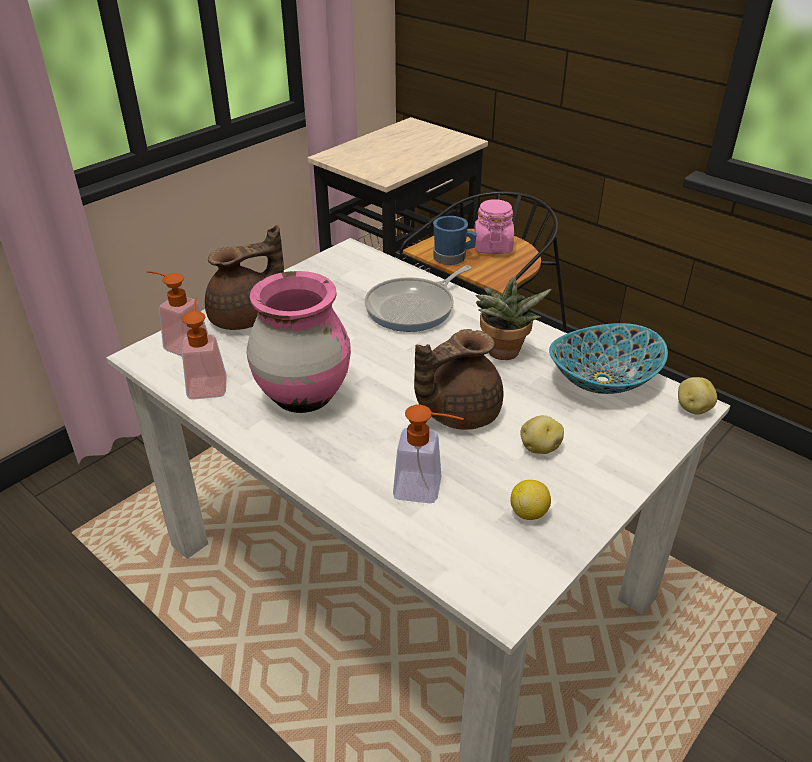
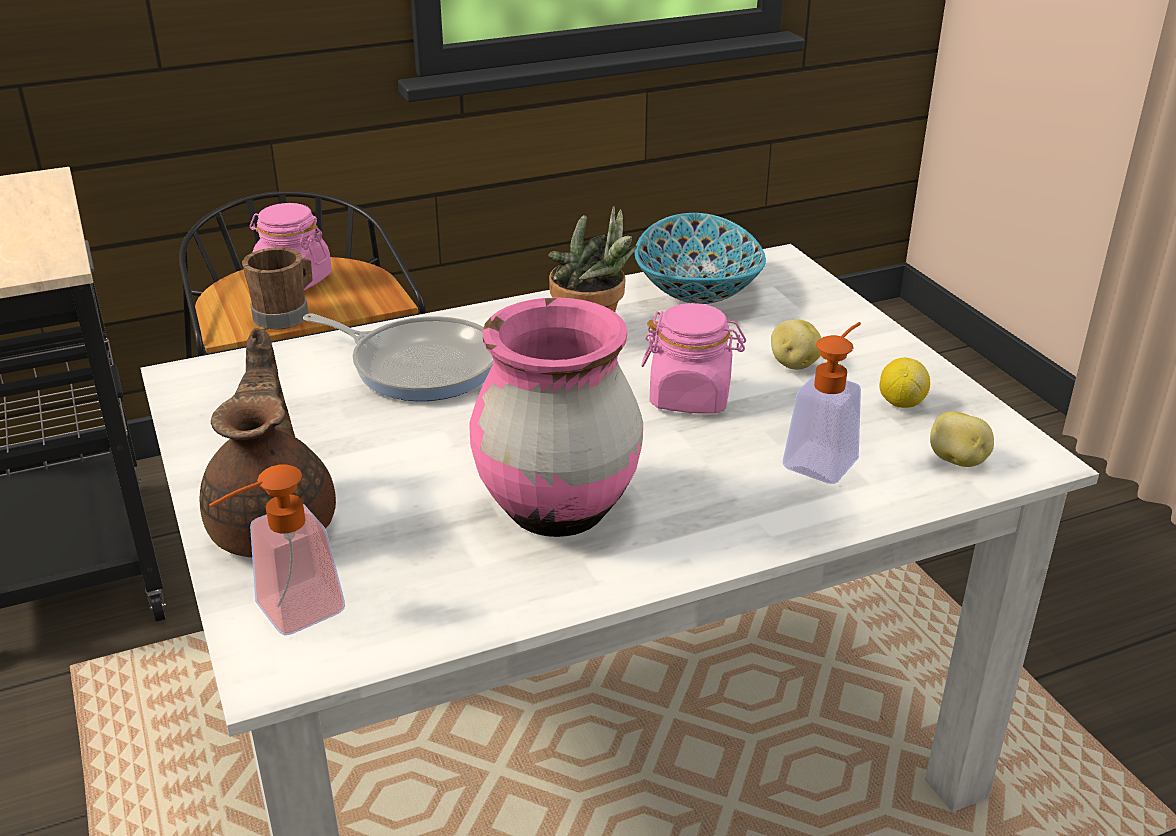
camera: 65 degrees left, 5 degrees down
(207, 383) = (438, 602): soap dispenser -> none
(414, 308) = (419, 365): frying pan -> frying pan turned 45 degrees counterclockwise
(453, 257) = (286, 314): blue mug -> brown mug
(458, 413) = (691, 397): brown teapot -> pink jar
(692, 408) = (783, 262): potato -> potato (957, 461)

